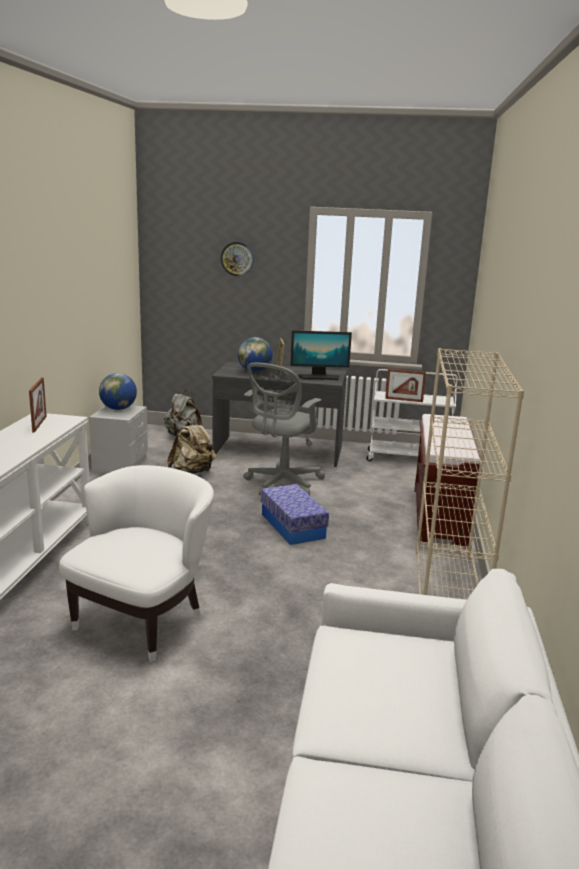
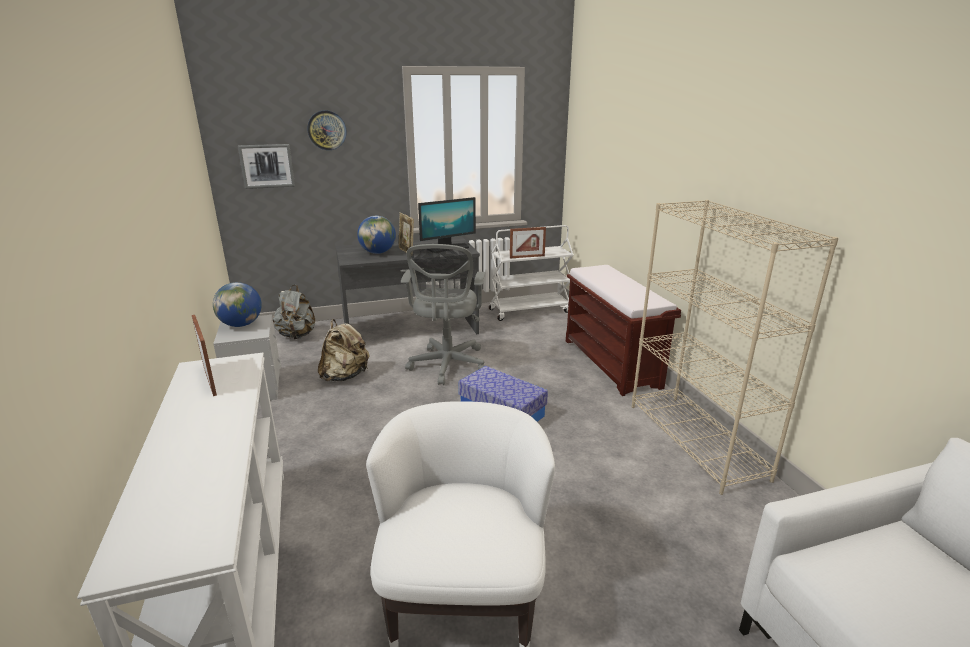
camera: 25 degrees left, 5 degrees up
(184, 285) = (267, 166): none -> picture

